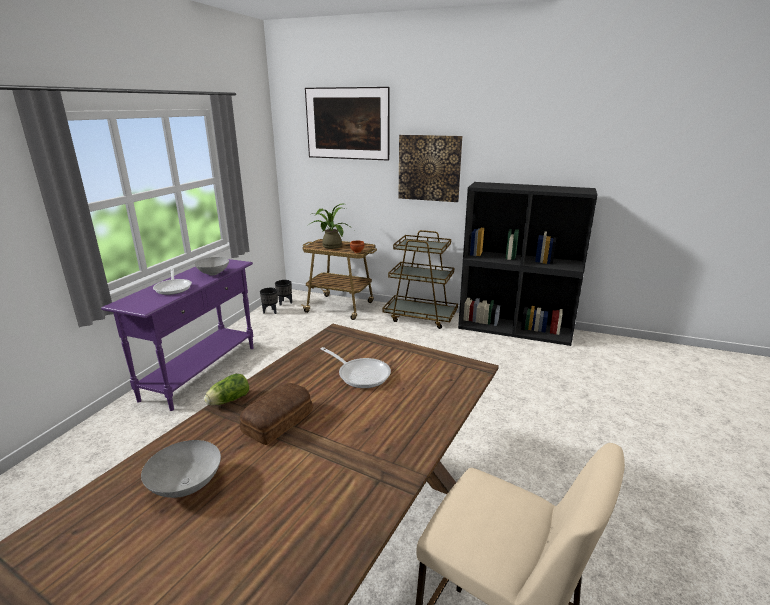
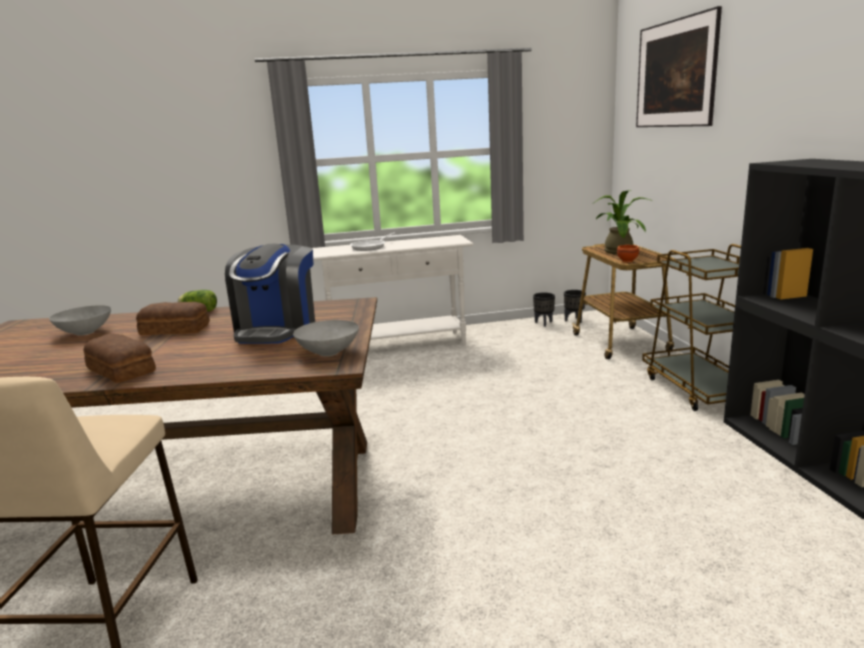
camera: 60 degrees right, 5 degrees down
(201, 372) = (398, 346): purple console table -> white console table
(213, 274) = (420, 244): grey bowl -> grey bowl (327, 353)
(361, 374) = (277, 330): frying pan -> coffee machine
(373, 466) = (122, 369): none -> bread
(429, 168) = (757, 136): picture -> none

